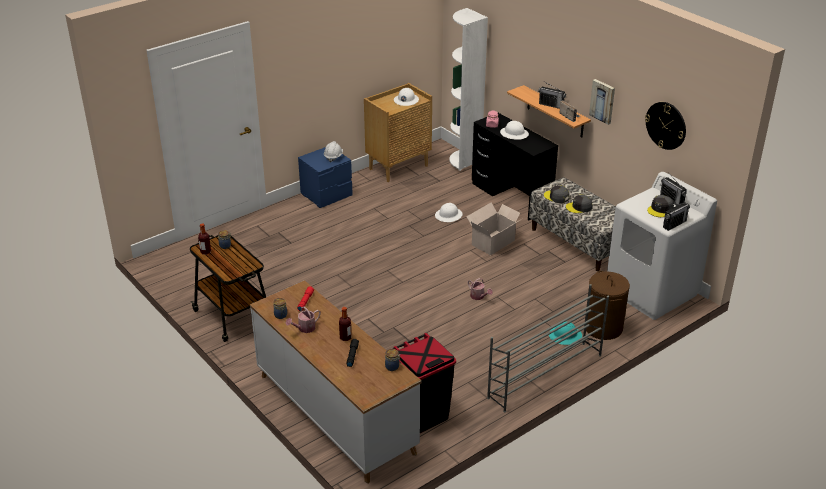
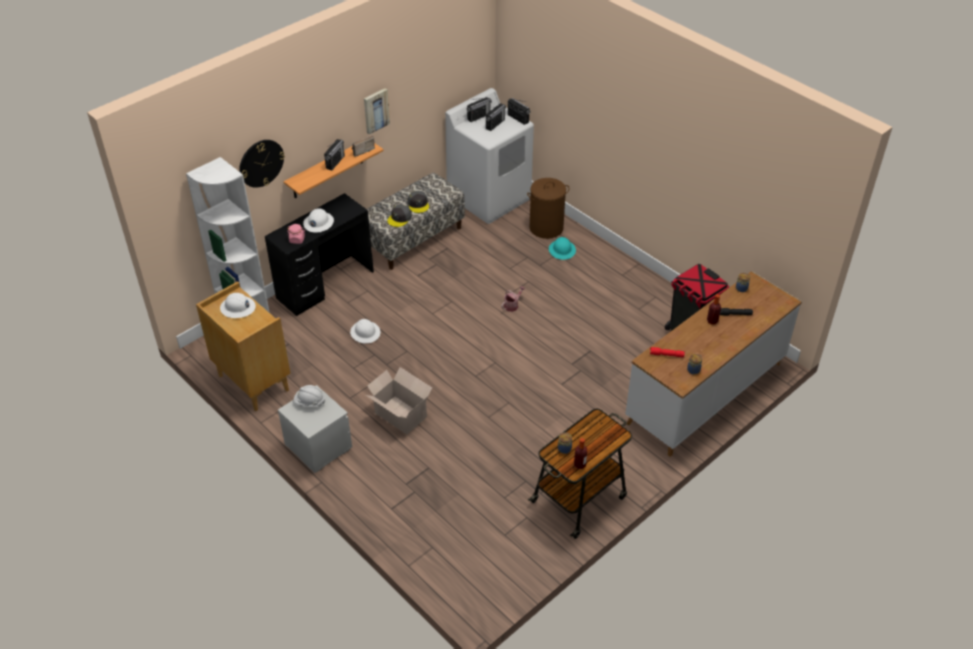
camera: 95 degrees left, 10 degrees up
(304, 328) = (708, 350): watering can -> none
(326, 195) = (317, 447): blue nightstand -> white nightstand
(494, 242) = (416, 296): cardboard box -> cardboard box (400, 414)
(544, 376) = (619, 263): grey shoe rack -> none
(660, 209) = (495, 124): grey cap -> radio
(666, 125) = (437, 73): wall clock -> wall clock (261, 163)

